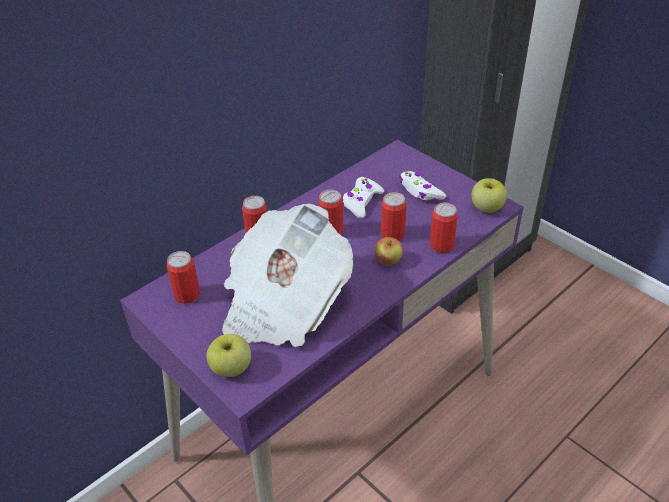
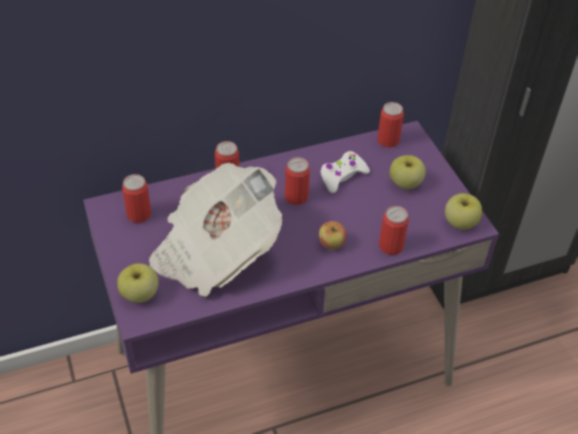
camera: 20 degrees right, 5 degrees up
(392, 235) = (351, 219): can -> can (388, 141)
(420, 191) = (405, 183): white game controller -> apple

